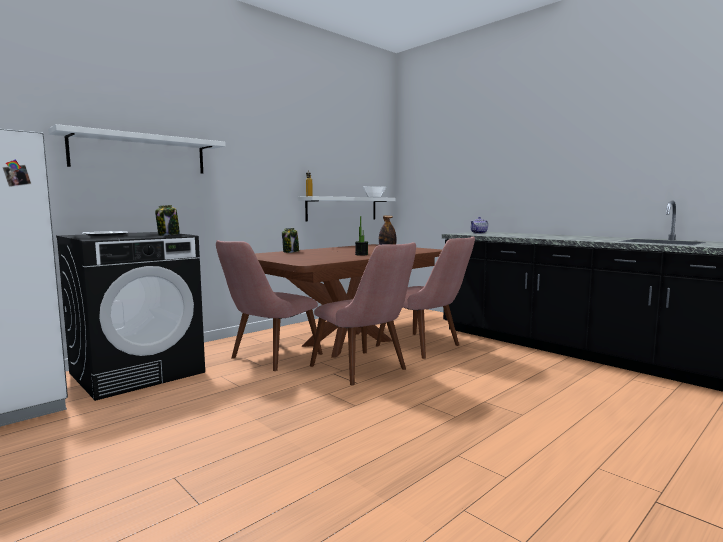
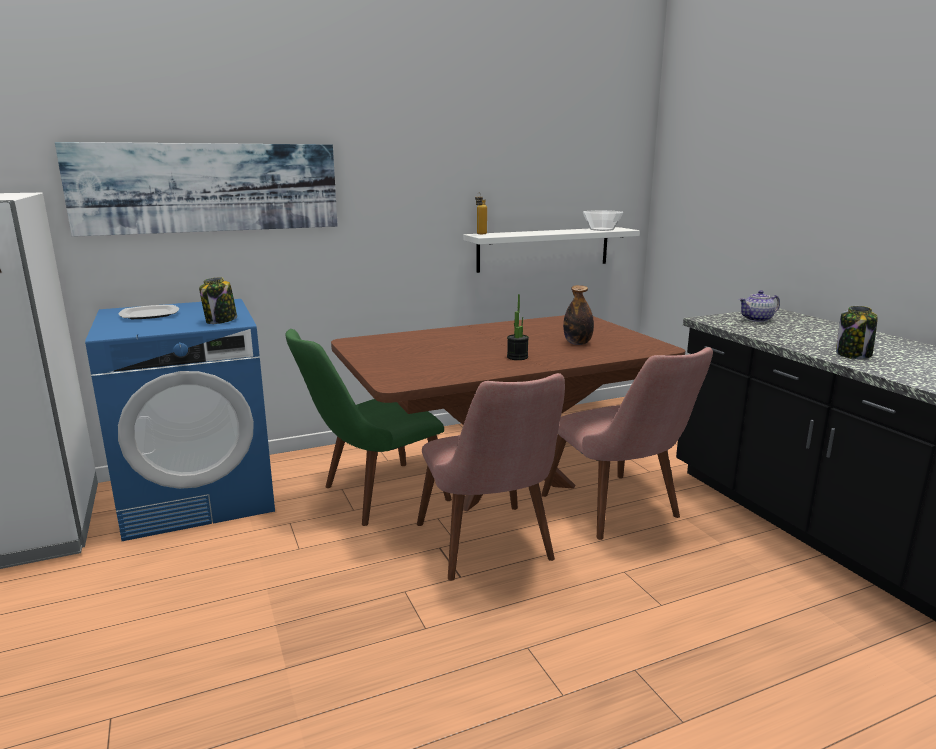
camera: 20 degrees right, 10 degrees up
(138, 372) = (199, 496): black washing machine -> blue washing machine
(140, 154) = (208, 187): white shelf -> picture
(268, 358) = (371, 497): pink chair -> green chair
(291, 252) = (424, 335): jar -> jar (853, 355)

